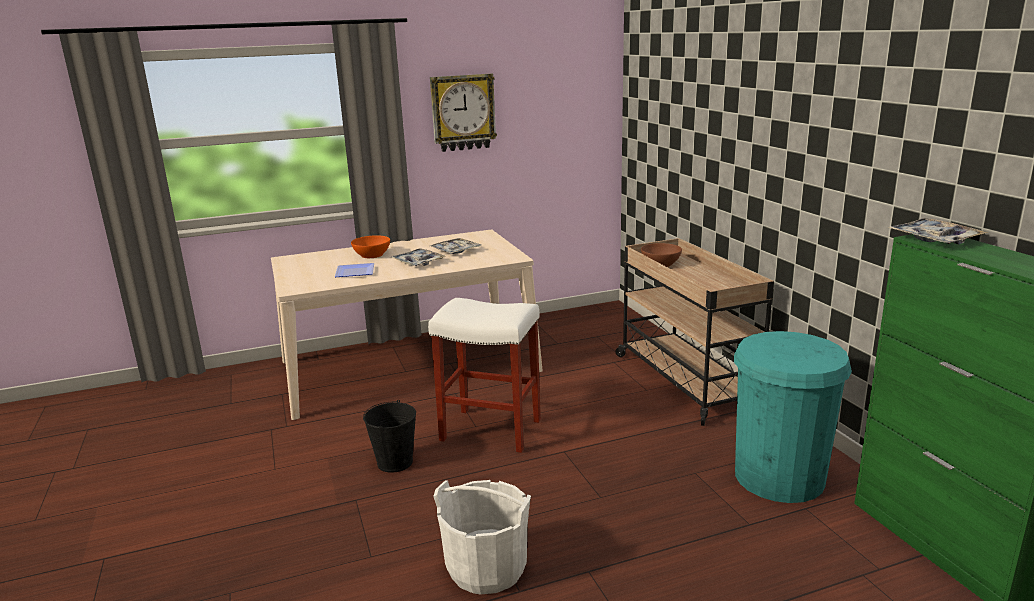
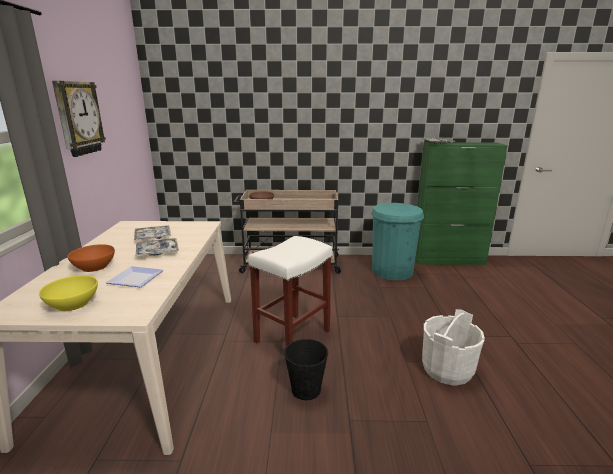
camera: 70 degrees left, 0 degrees up
(304, 269) = (72, 304): none -> yellow bowl

